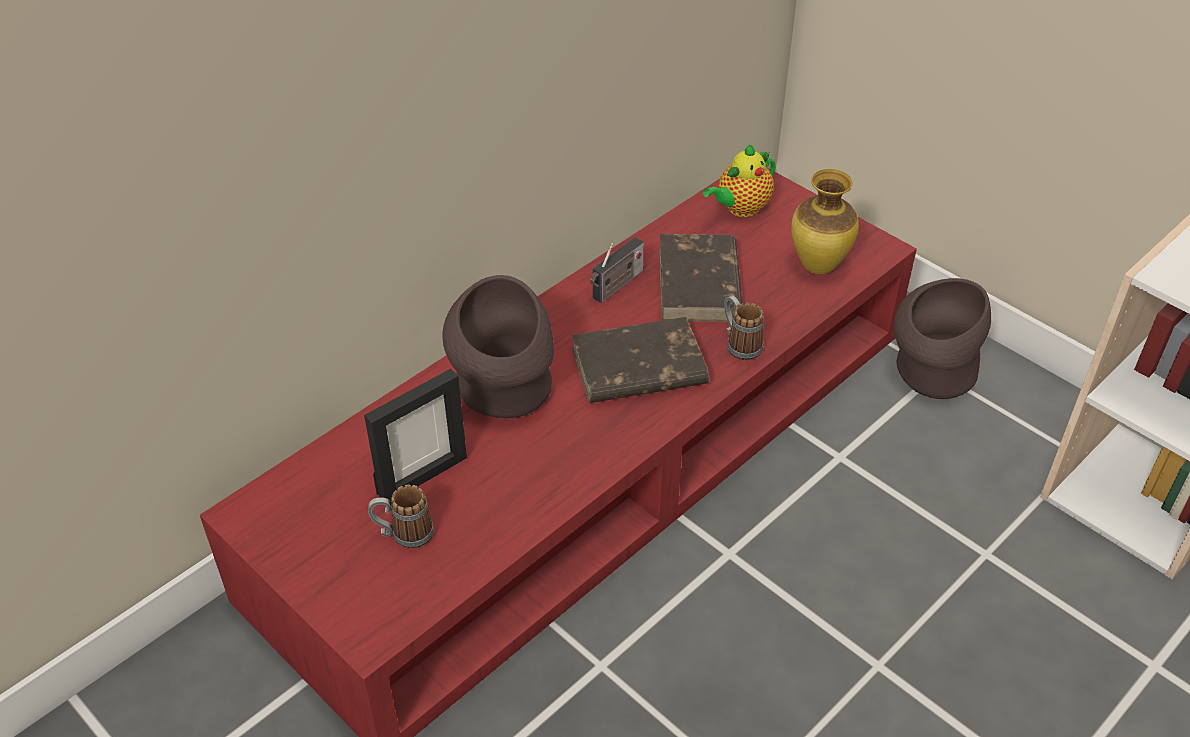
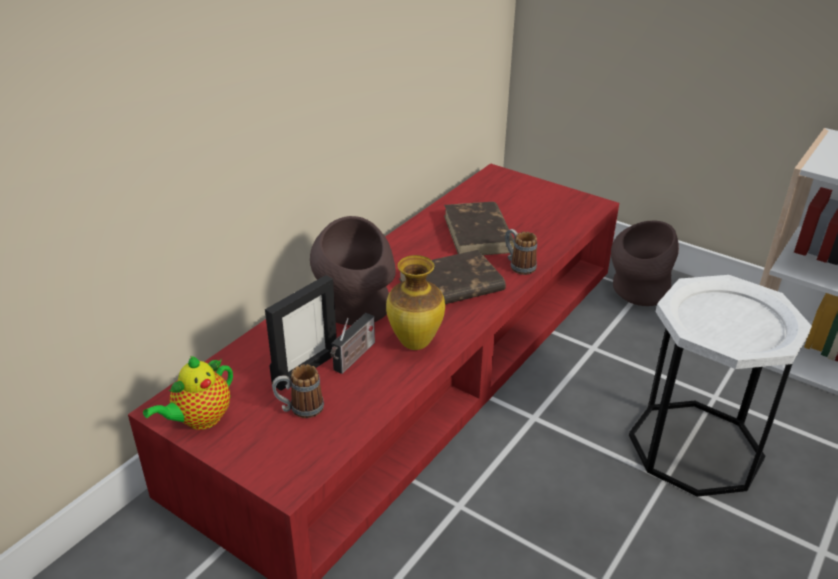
camera: 10 degrees left, 10 degrees down
(616, 286) = (420, 240): radio -> radio (353, 358)
(740, 209) = (493, 190): teapot -> teapot (200, 420)
(817, 266) = (556, 217): vase -> vase (414, 343)
(933, 625) = (695, 447): none -> white side table

